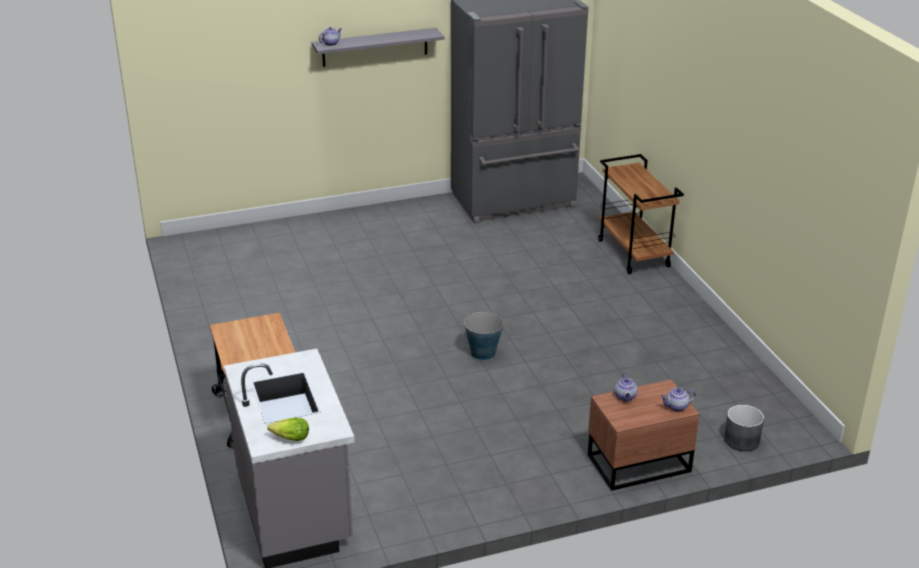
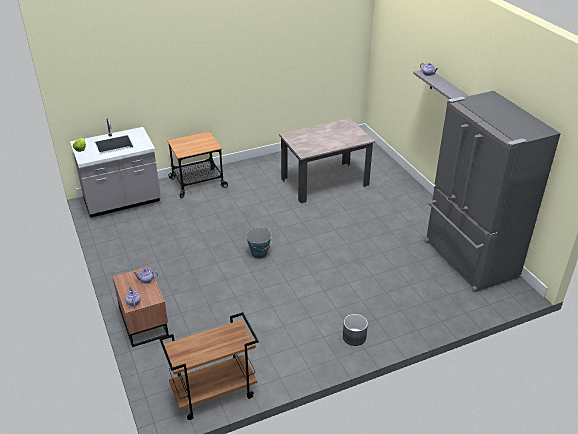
camera: 85 degrees right, 5 degrees up
(306, 284) = (324, 182): none -> beige dining table
(634, 254) = (409, 326): brown cart -> brown cart (213, 394)
(741, 440) = (163, 376): grey planter -> grey planter (354, 337)

